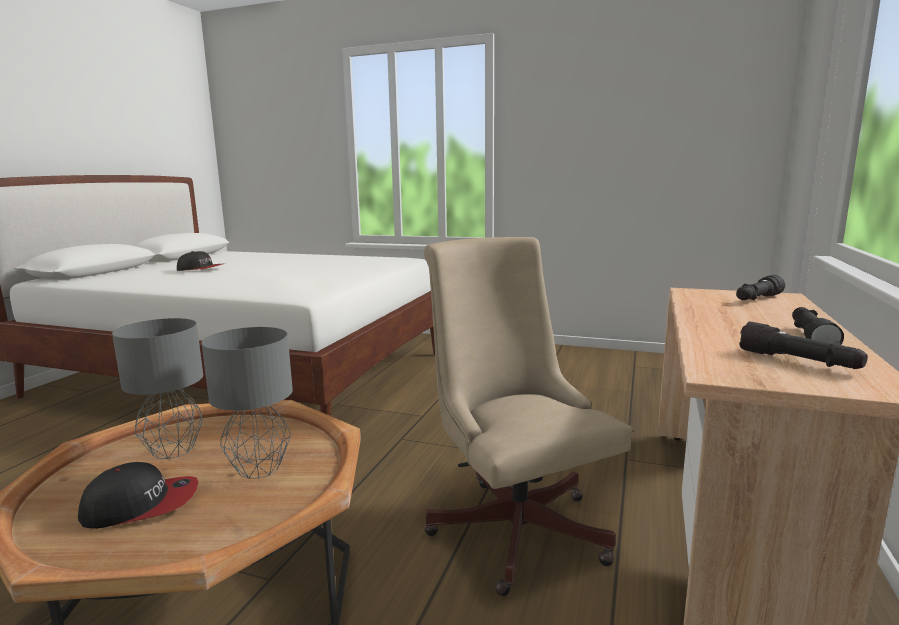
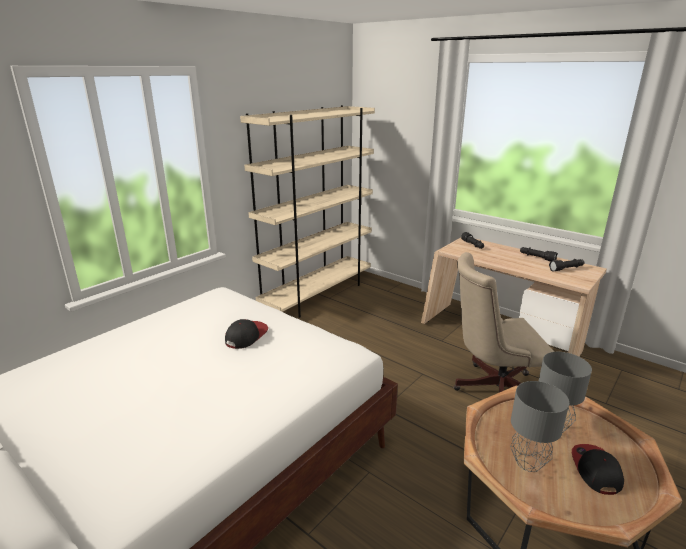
camera: 70 degrees left, 10 degrees up
(201, 269) = (136, 413): cap -> cap (246, 336)
(631, 359) = (318, 295): none -> beige bookcase

